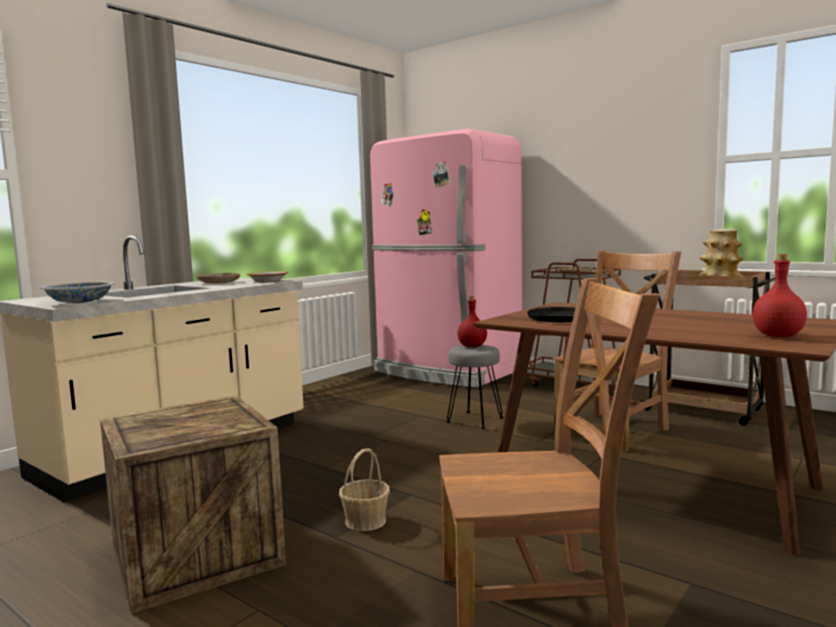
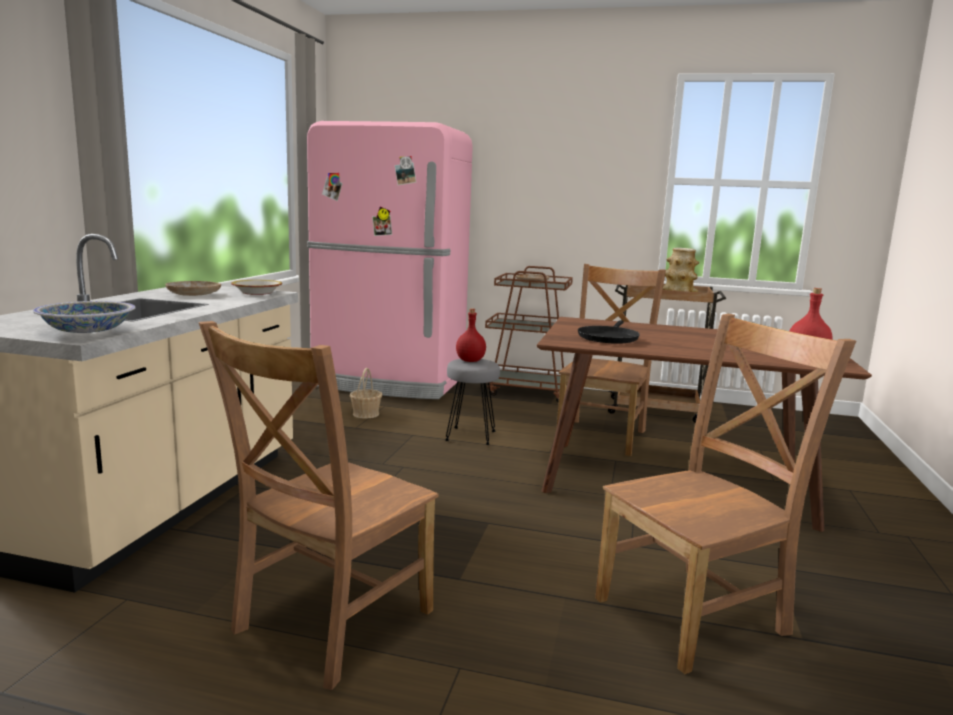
camera: 25 degrees left, 5 degrees up
(196, 555) = (328, 624): crate -> brown chair
(366, 521) = (471, 556): basket -> basket (366, 414)

